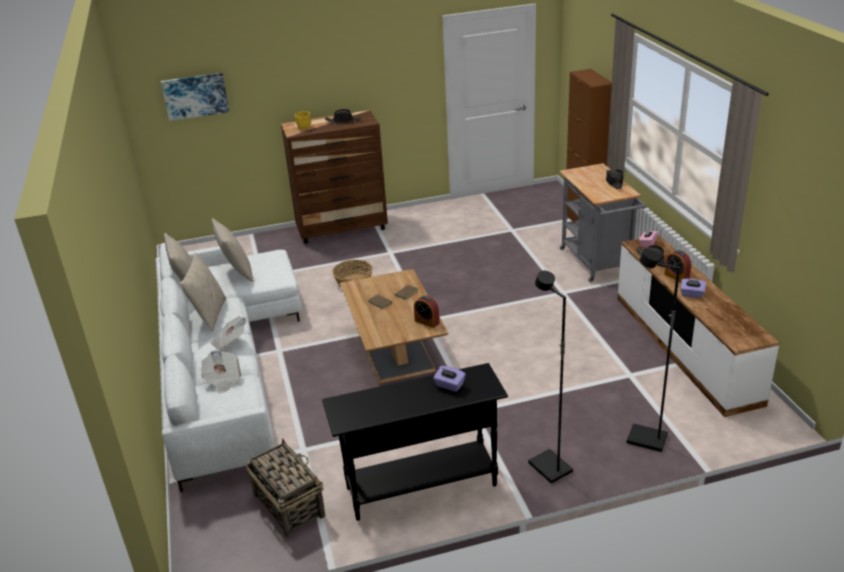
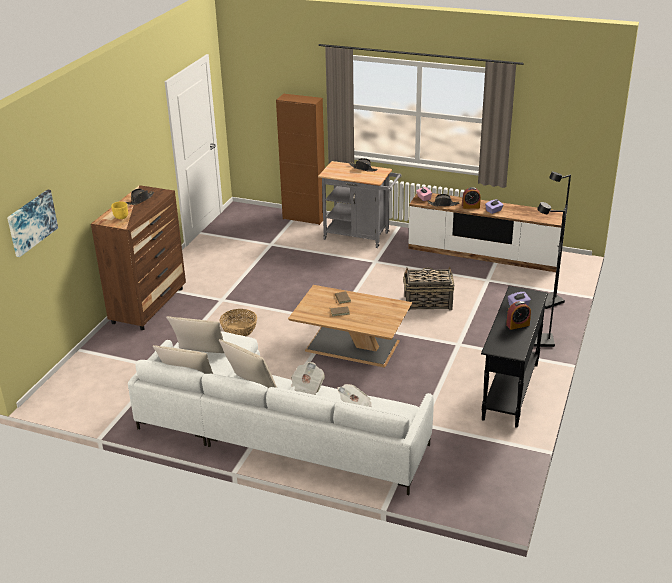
camera: 55 degrees left, 0 degrees up
(288, 504) = (474, 450): basket -> basket (427, 302)
(427, 322) = (389, 304): alarm clock -> alarm clock (518, 325)

